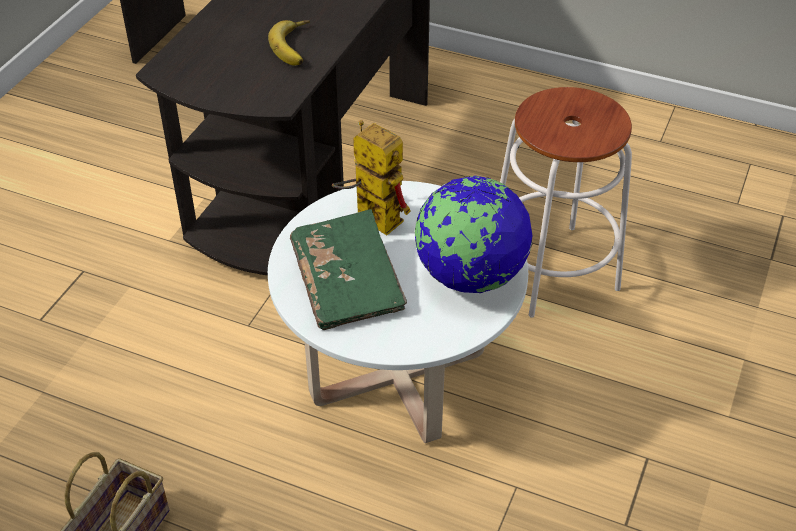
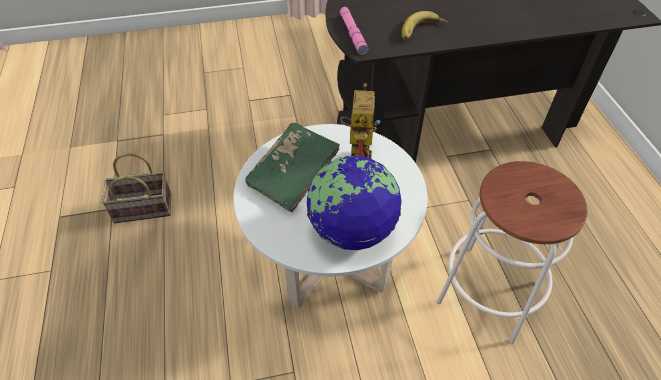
camera: 55 degrees right, 5 degrees up
(239, 96) = (353, 34): none -> pink flashlight

